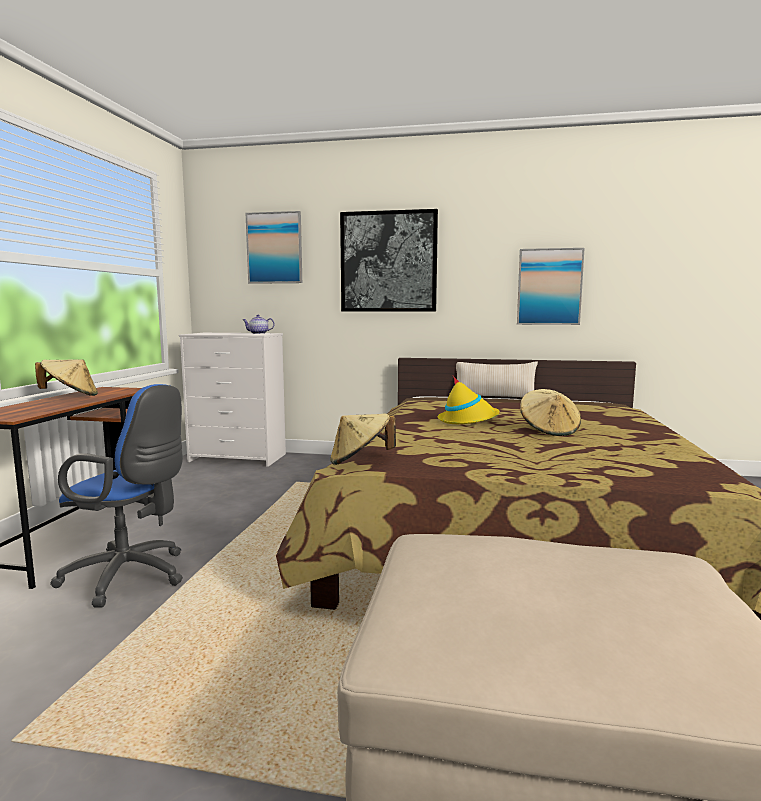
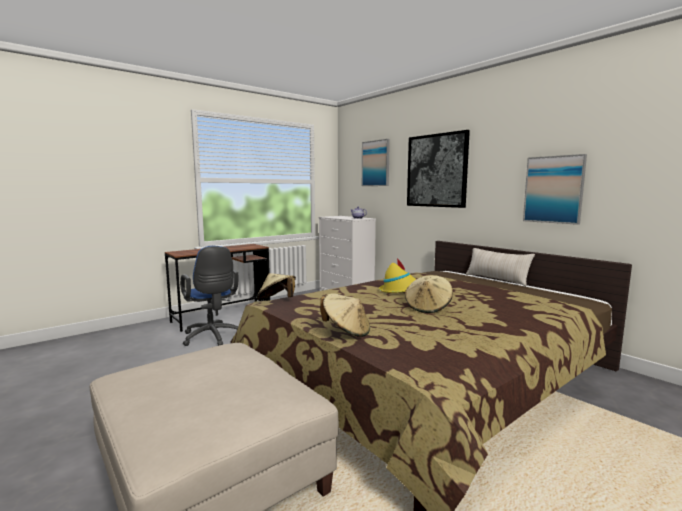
camera: 40 degrees right, 0 degrees up
(71, 396) = (227, 247): beige hat -> beige hat (346, 331)

